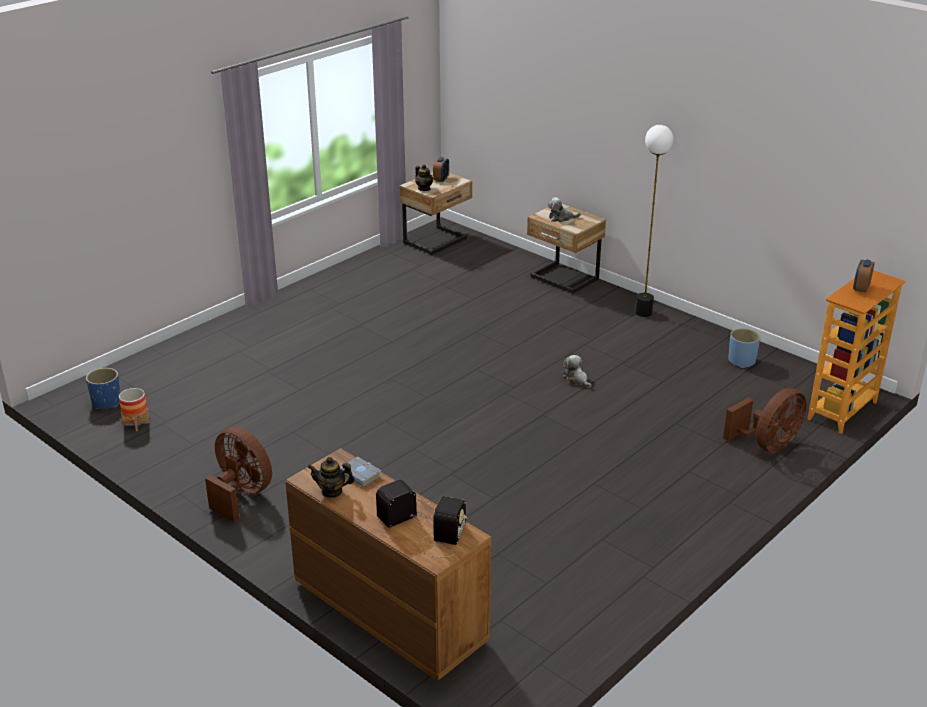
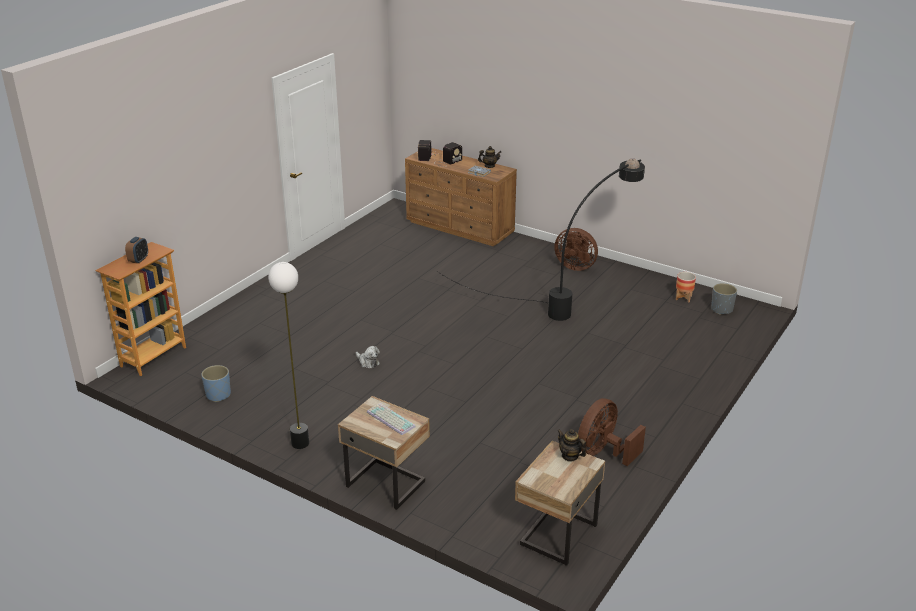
camera: 170 degrees right, 0 degrees up
(106, 402) = (721, 309): blue planter -> grey planter
(291, 435) = (570, 300): none -> black floor lamp
(441, 179) = (557, 478): alarm clock -> none
(561, 218) = (389, 419): plush toy -> keyboard
(767, 445) = (226, 325): brown fan -> brown fan (603, 452)

